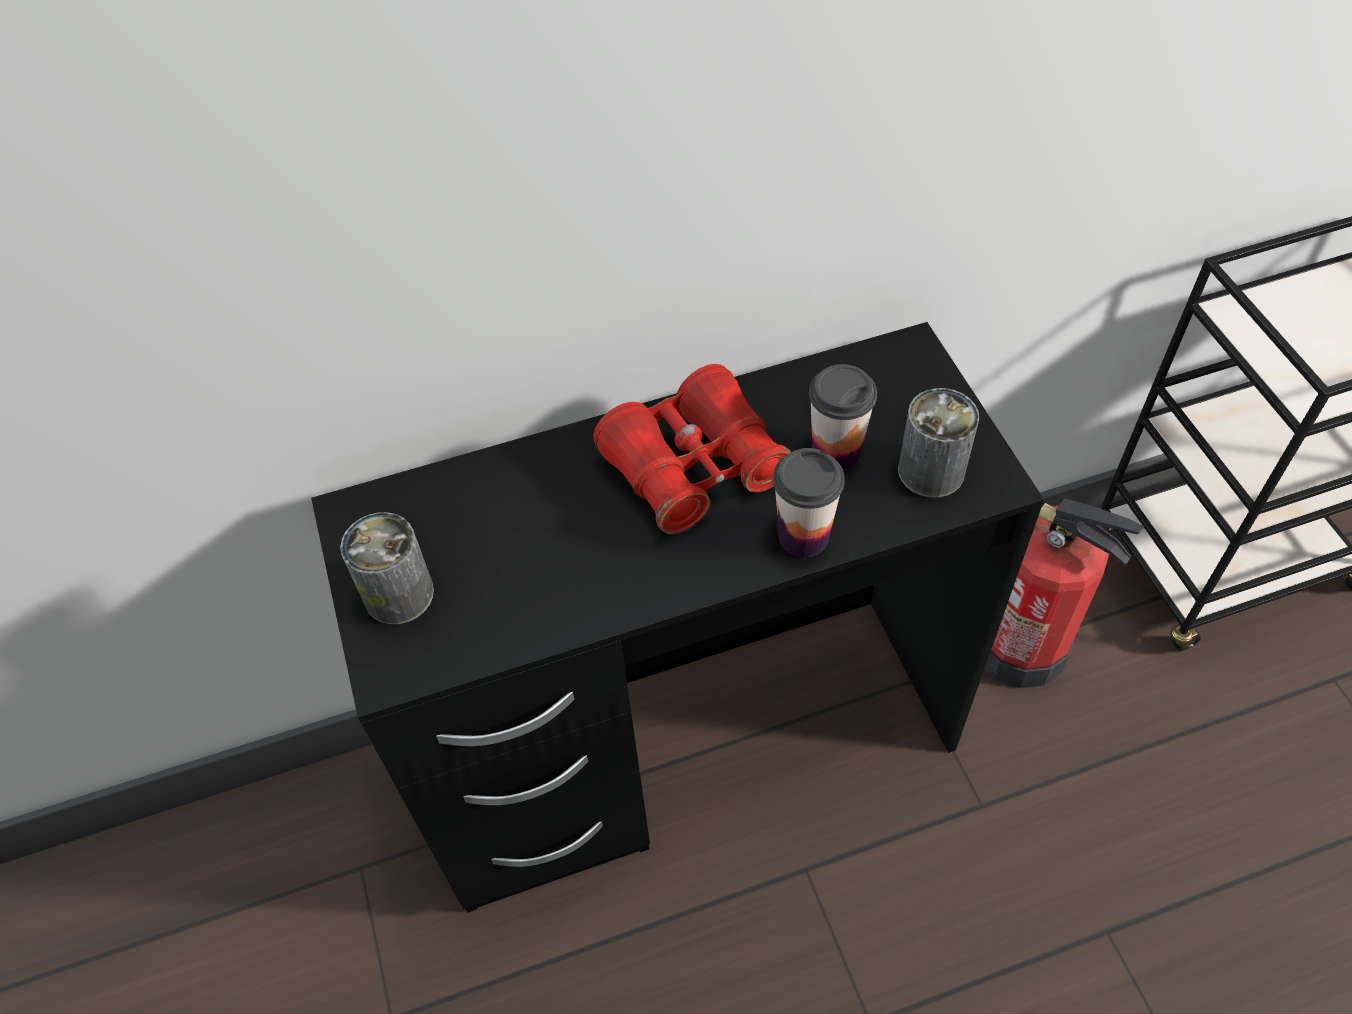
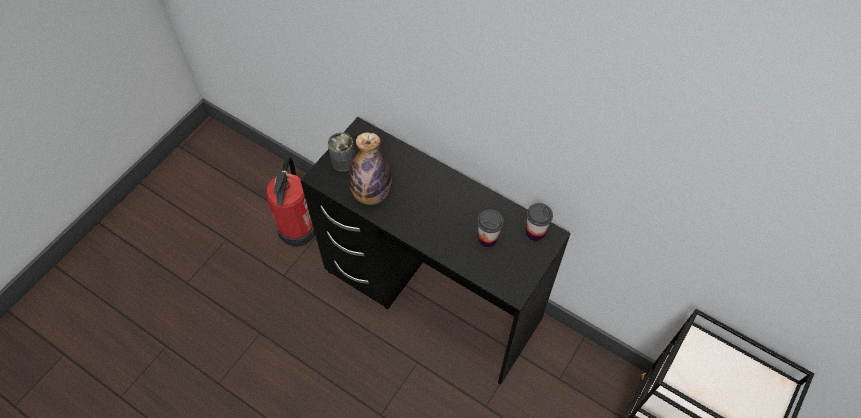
camera: 50 degrees right, 5 degrees up
(539, 591) = (371, 194): none -> bottle
(693, 467) = (448, 204): red binoculars -> none
(803, 536) = (447, 249): cup -> cup (535, 232)
(931, 471) = (503, 270): can -> none
(1017, 644) = (563, 381): fire extinguisher -> fire extinguisher (298, 228)

